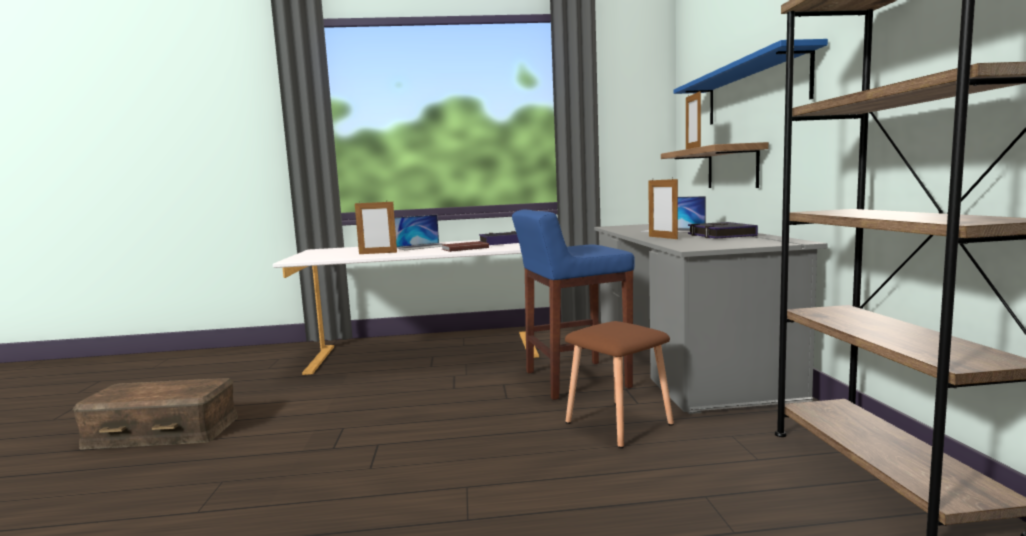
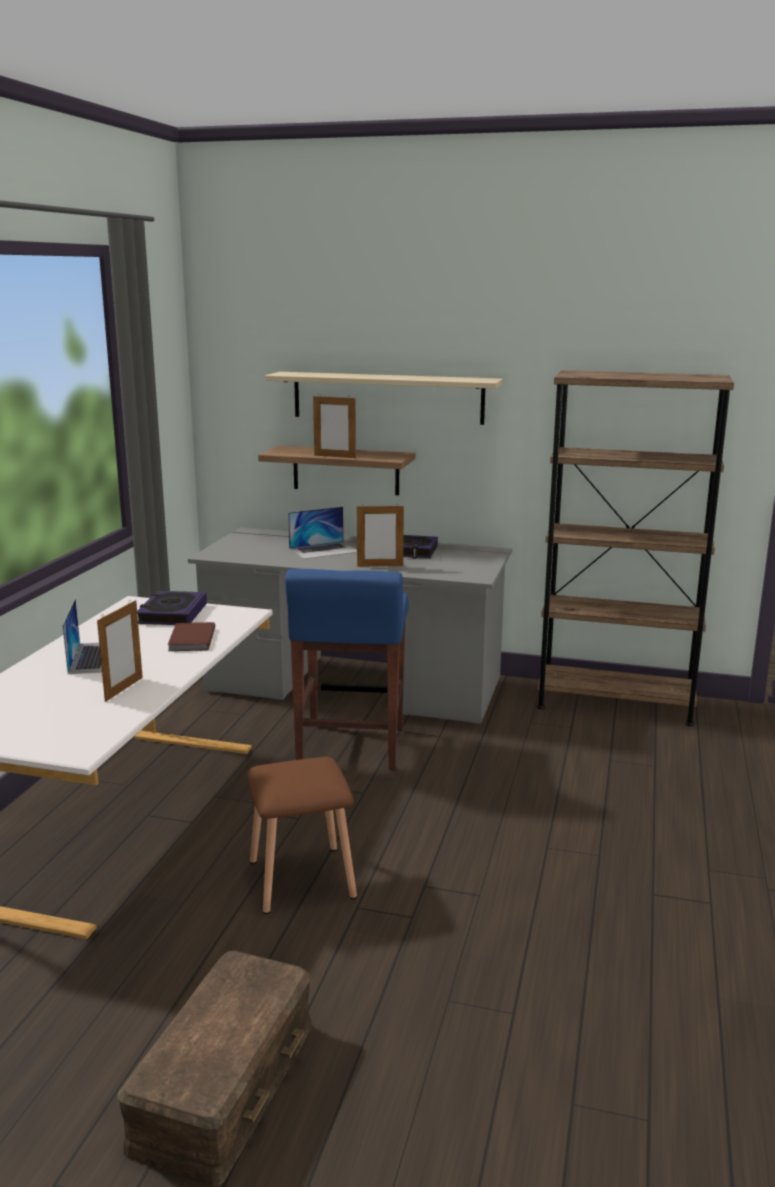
camera: 70 degrees left, 10 degrees up
(618, 424) = (476, 756): brown stool -> brown stool (303, 880)
(754, 91) = (387, 397): blue shelf -> beige shelf

